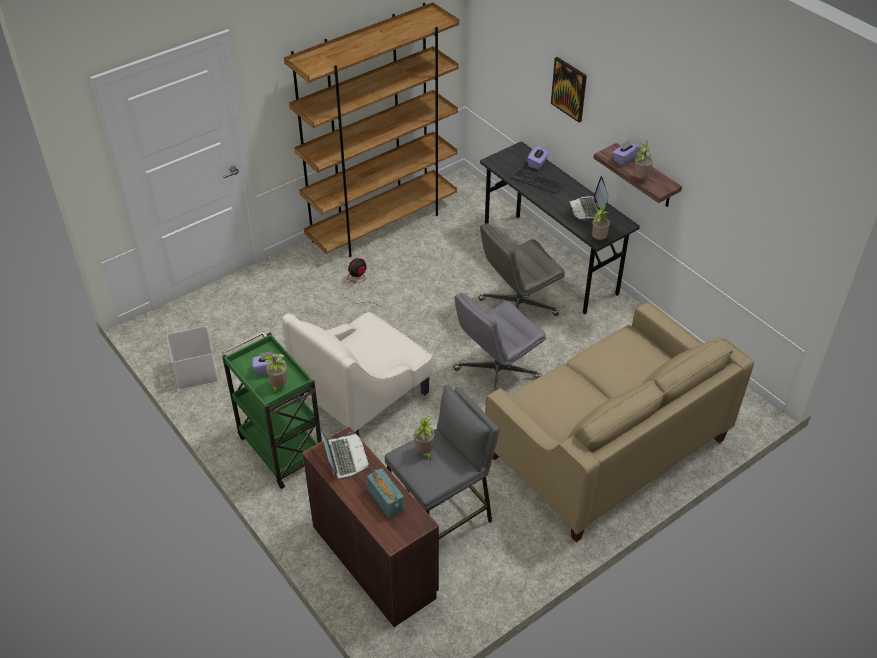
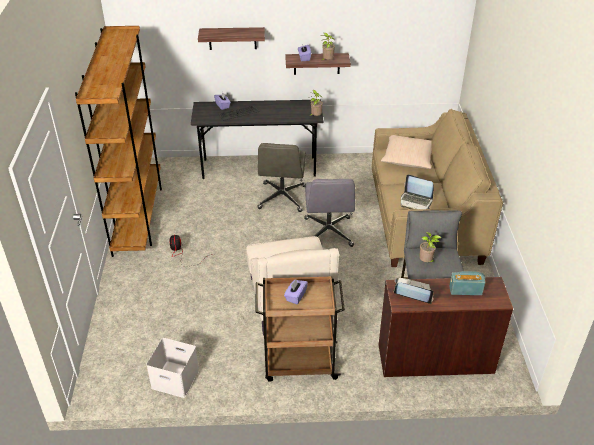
camera: 55 degrees left, 5 degrees down
(278, 387) = (317, 298): potted plant -> none
(280, 448) = (298, 363): green cart -> brown cart
(569, 89) = (232, 38): picture -> shelf
(588, 209) = (286, 108): laptop -> laptop (415, 201)
(636, 360) = (408, 158): none -> beige pillow

